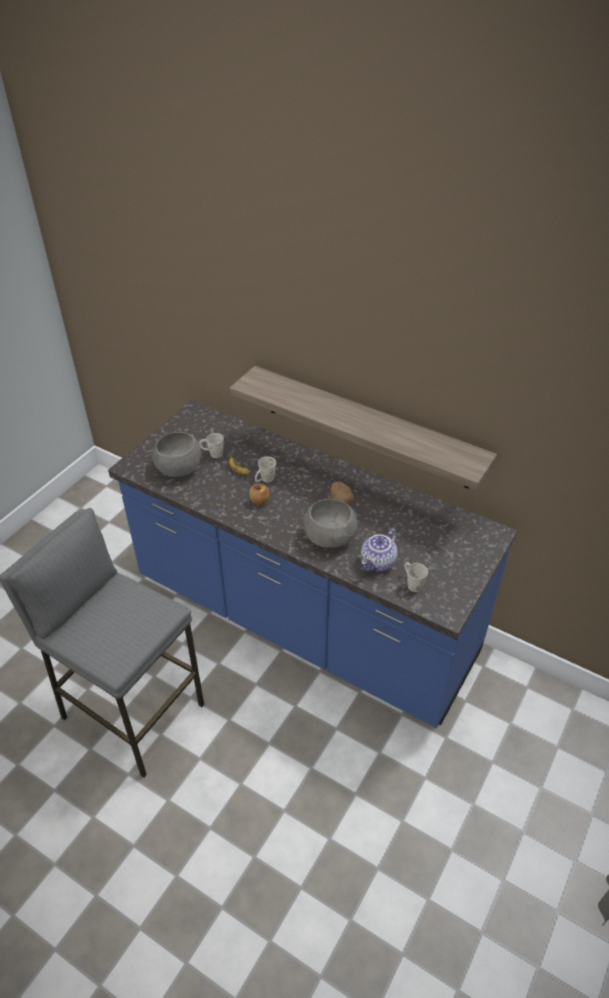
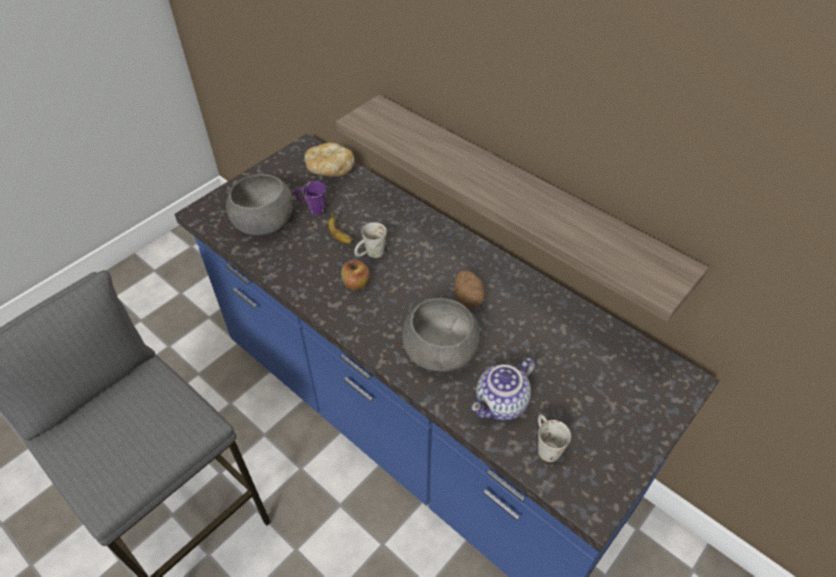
camera: 10 degrees right, 5 degrees up
(212, 453) = (312, 208): white mug -> purple mug
(217, 424) = (329, 170): none -> bread

